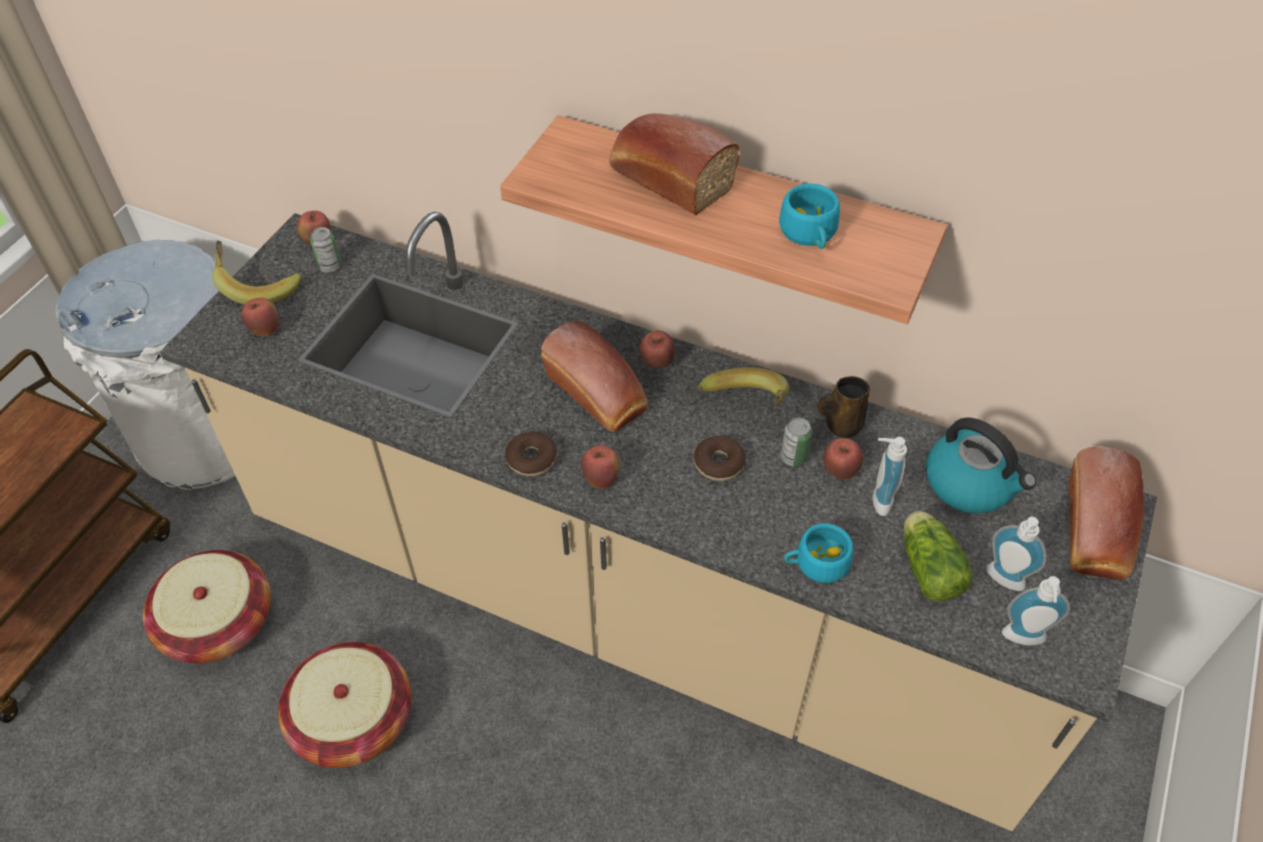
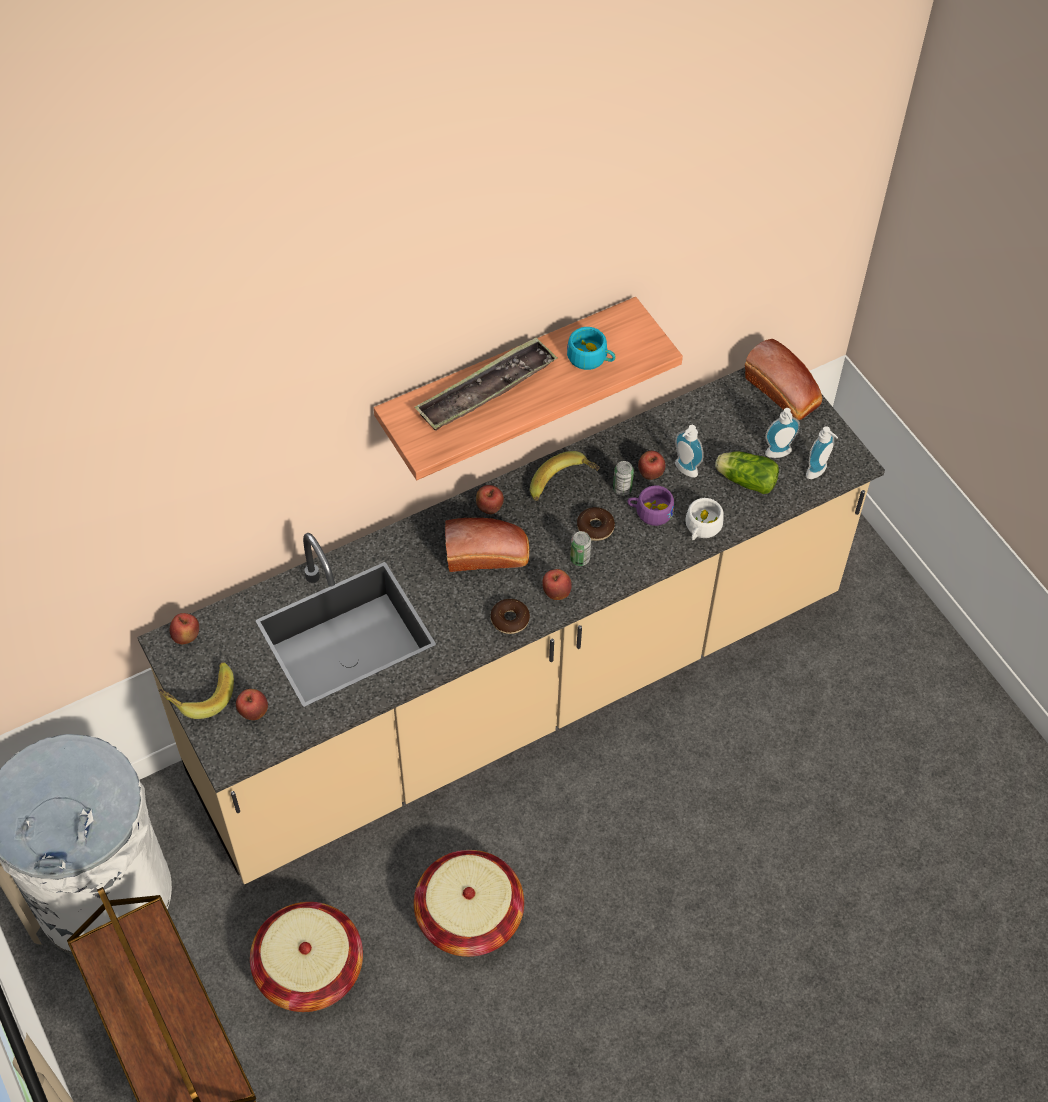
camera: 55 degrees left, 5 degrees up
(330, 266) = (222, 642): can -> can (580, 559)
(667, 178) = (486, 390): bread -> tray
(789, 500) = (650, 511): none -> purple cup
(816, 563) = (701, 528): turquoise cup -> white cup
(841, 425) = (619, 450): brown mug -> none
(970, 484) = (709, 421): kettle -> none

